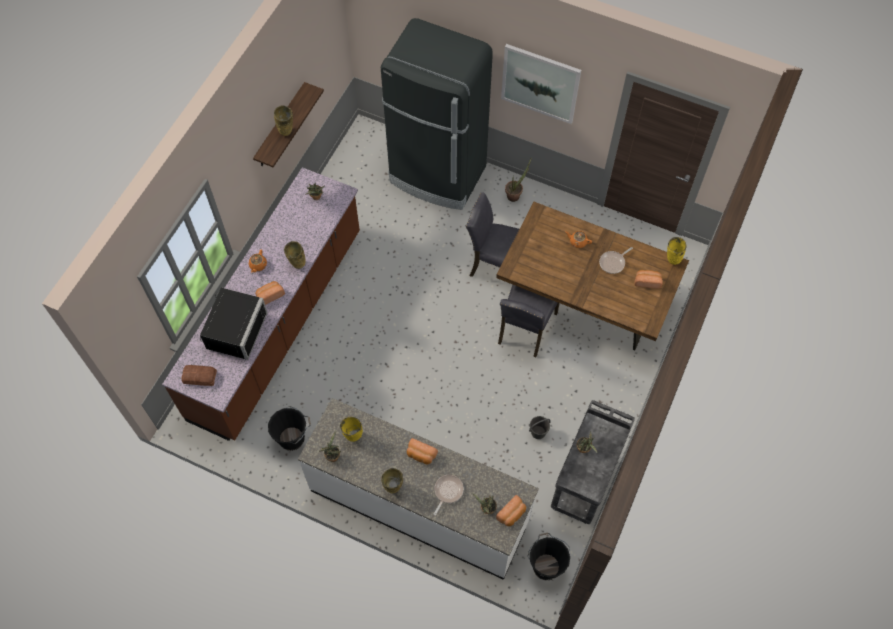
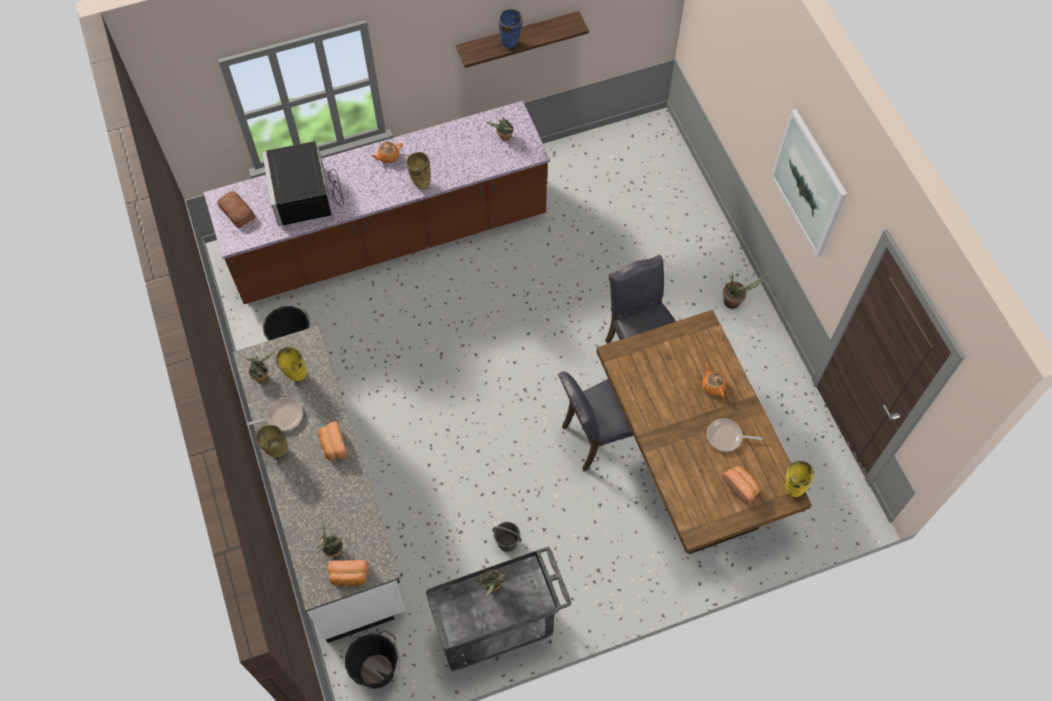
camera: 45 degrees right, 0 degrees up
(233, 329) = (306, 195): black microwave -> black microwave turned 105 degrees clockwise
(270, 295) = (368, 191): bread -> none
(286, 132) = (510, 45): beige vase -> blue vase
(437, 175) = (679, 222): black fridge -> none
(447, 491) = (318, 500): frying pan -> frying pan (282, 417)

